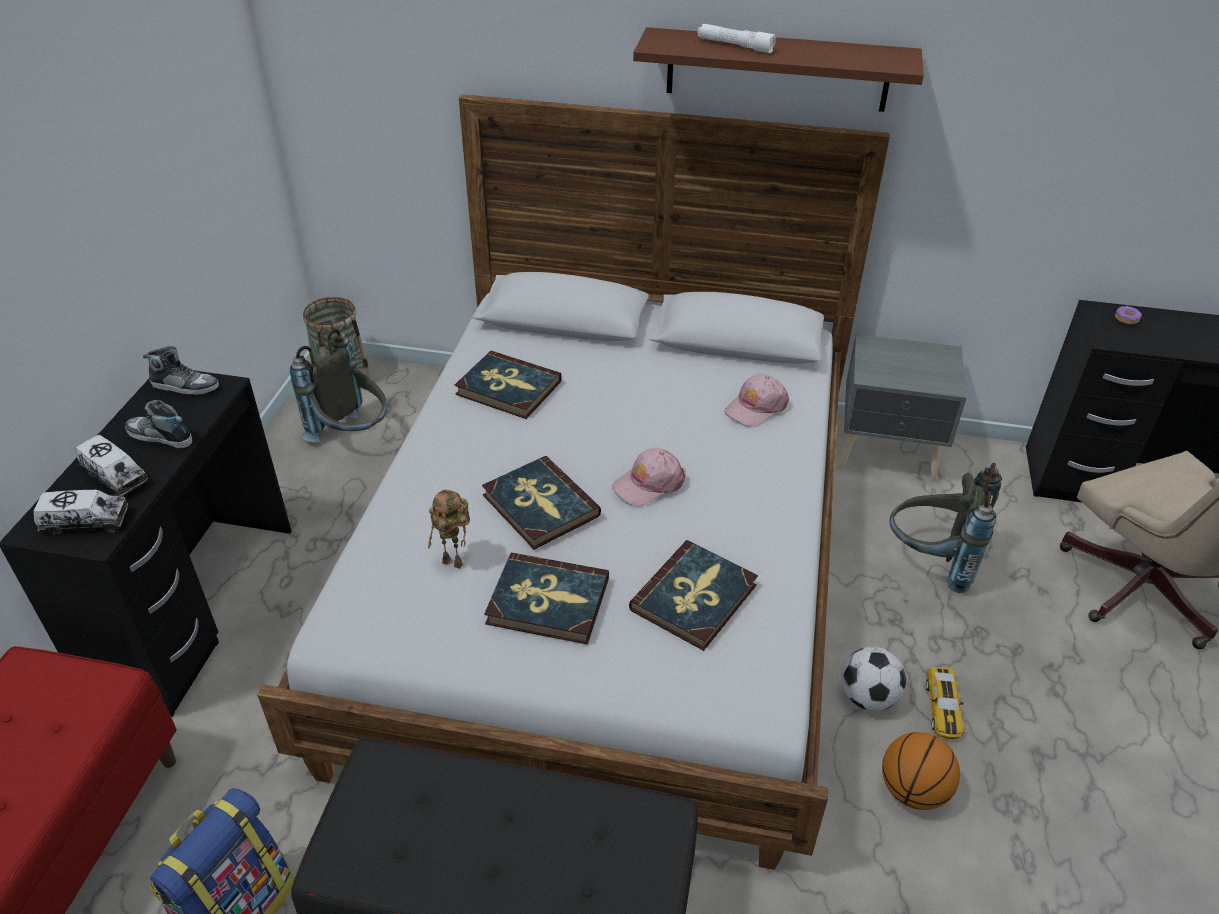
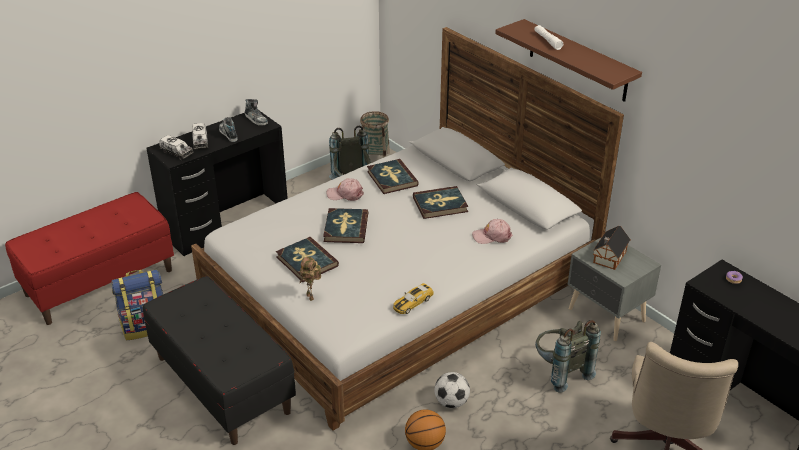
camera: 40 degrees right, 5 degrees down
(455, 562) = (290, 231): toy robot -> toy robot (311, 297)
(648, 484) = (400, 242): pink cap -> pink cap (345, 194)
(694, 598) = (363, 290): book -> book (440, 205)
(900, 367) = (608, 257): none -> toy house
(943, 708) = (481, 426): toy car -> toy car (412, 303)

